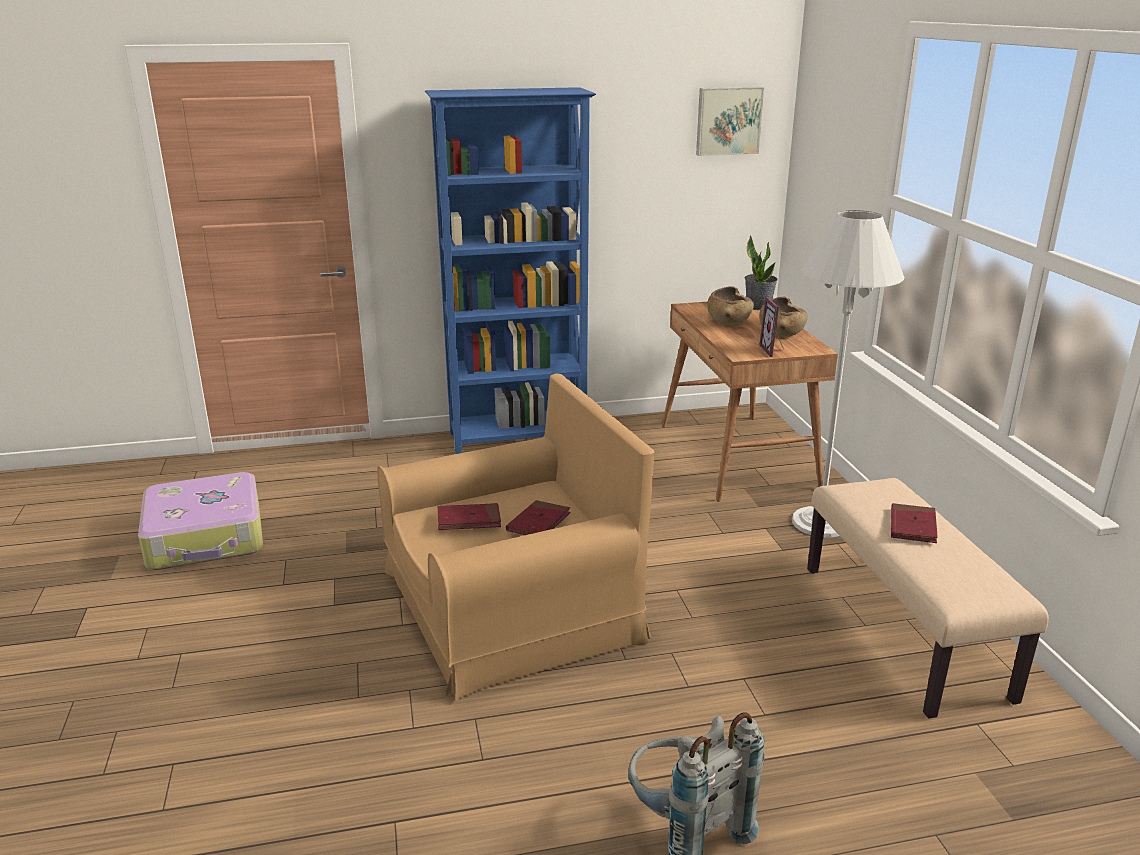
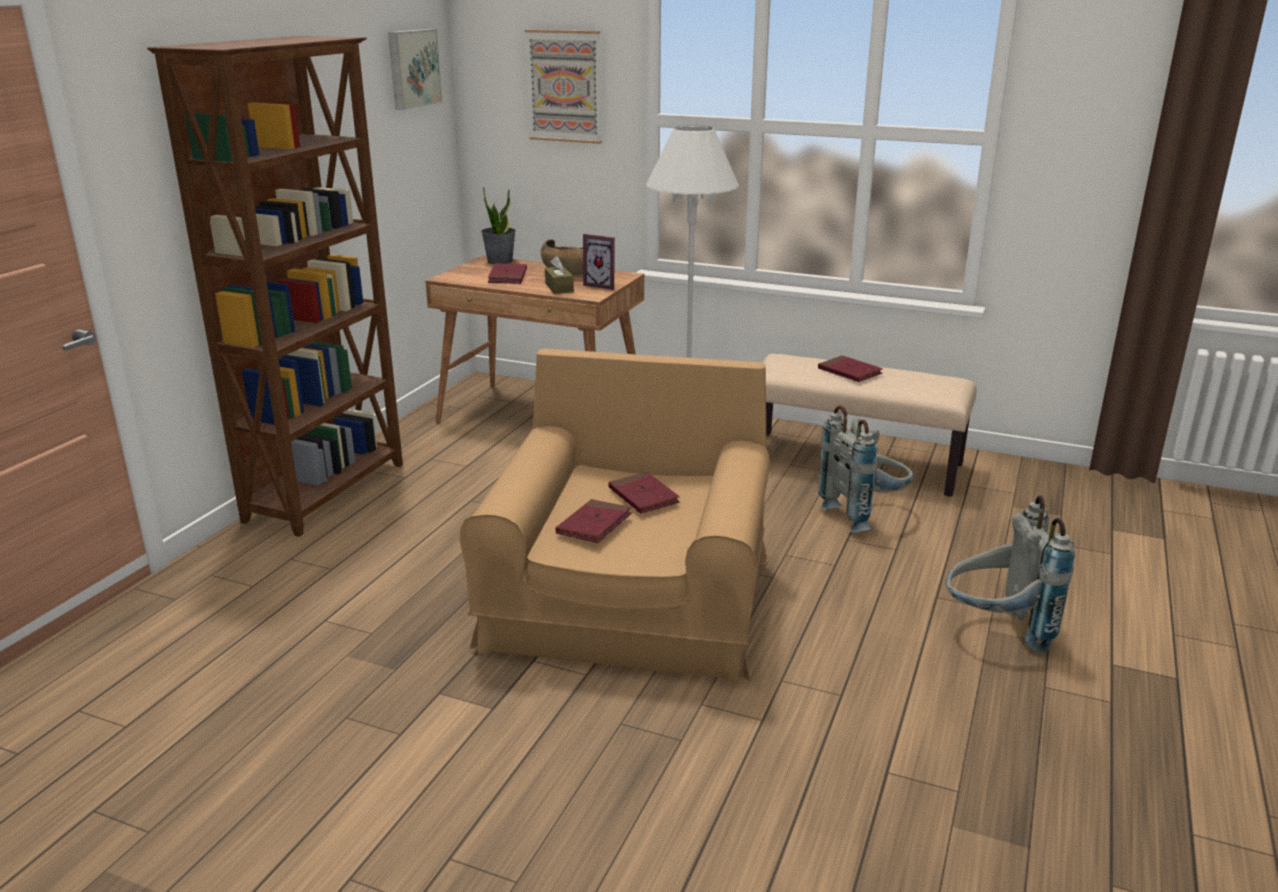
camera: 55 degrees left, 0 degrees up
(206, 537) = (188, 770): suitcase -> none
(519, 439) = (328, 492): blue bookcase -> brown bookcase
(728, 319) = (507, 276): brown bowl -> red book
(737, 340) = (559, 288): none -> brown tissue box
(806, 673) = (864, 514): none -> grey backpack
(844, 153) = (564, 86): none -> picture

